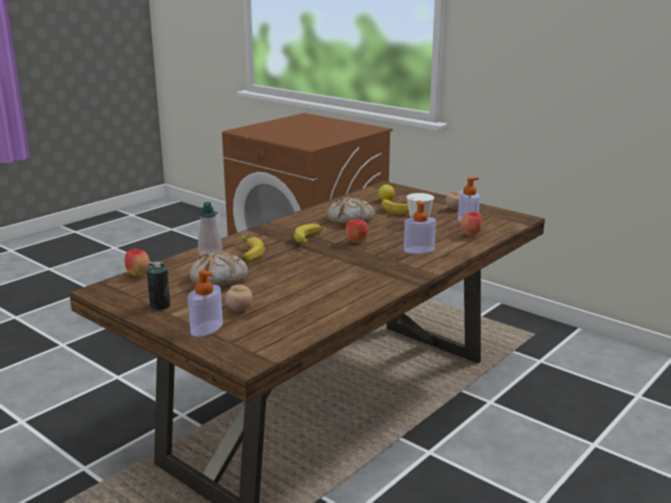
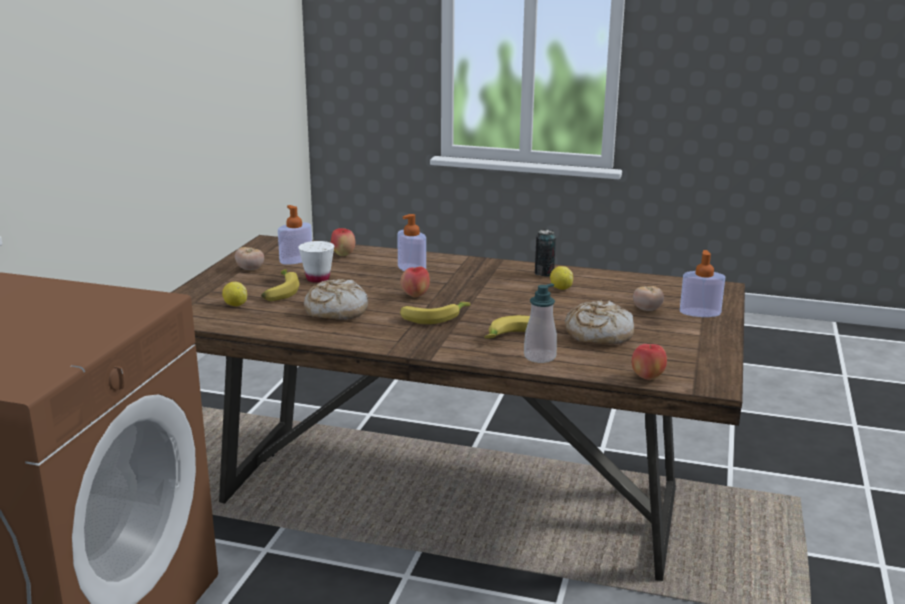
camera: 115 degrees left, 0 degrees up
(160, 306) = (694, 343): can -> can (544, 273)
(322, 290) = (561, 288): none -> lemon

